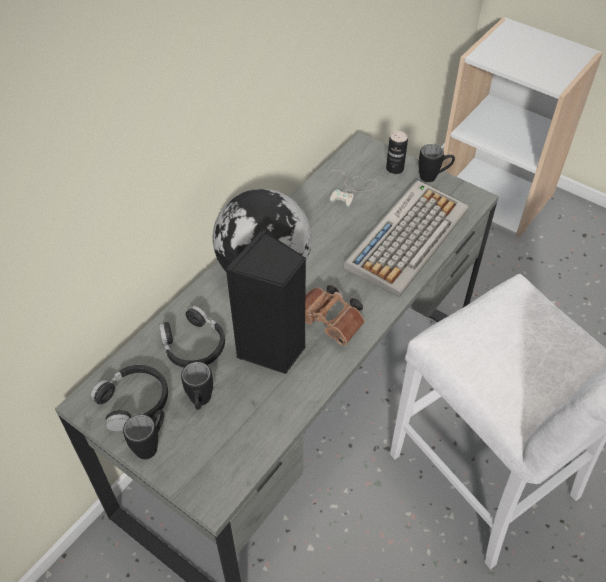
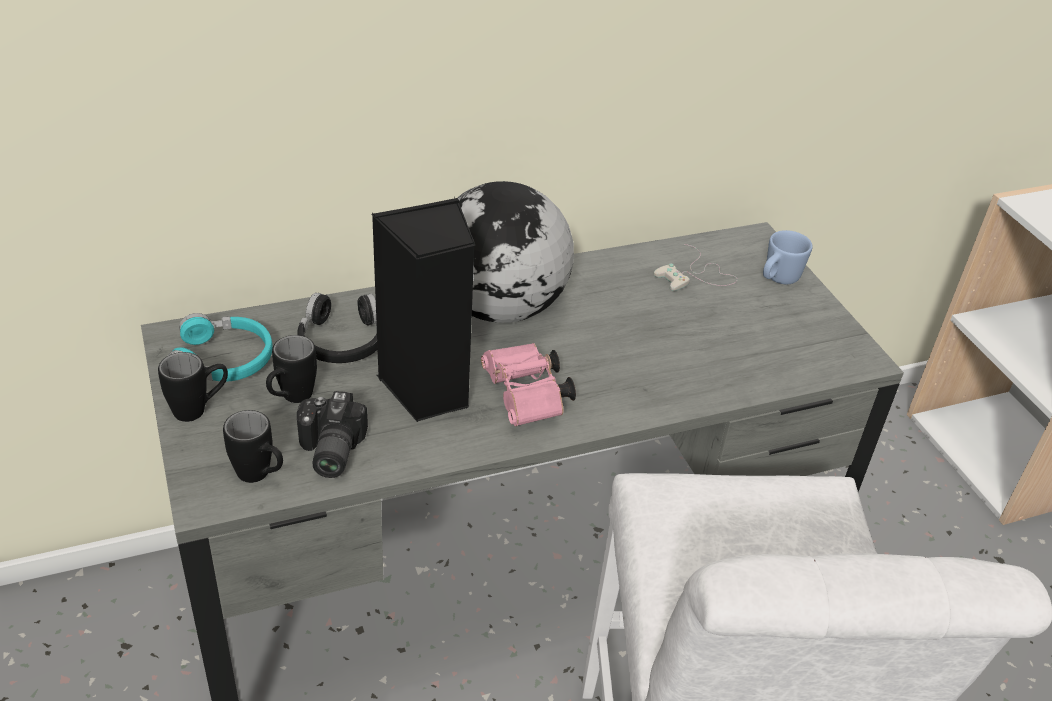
camera: 30 degrees right, 10 degrees down
(134, 401) = (224, 360): black headphones -> turquoise headphones
(253, 424) = (328, 451): none -> camera
(331, 322) = (527, 398): brown binoculars -> pink binoculars
(394, 169) = (777, 279): can -> blue mug
(407, 237) = (720, 358): keyboard -> none
(433, 177) = (825, 310): black mug -> black mug (260, 476)

